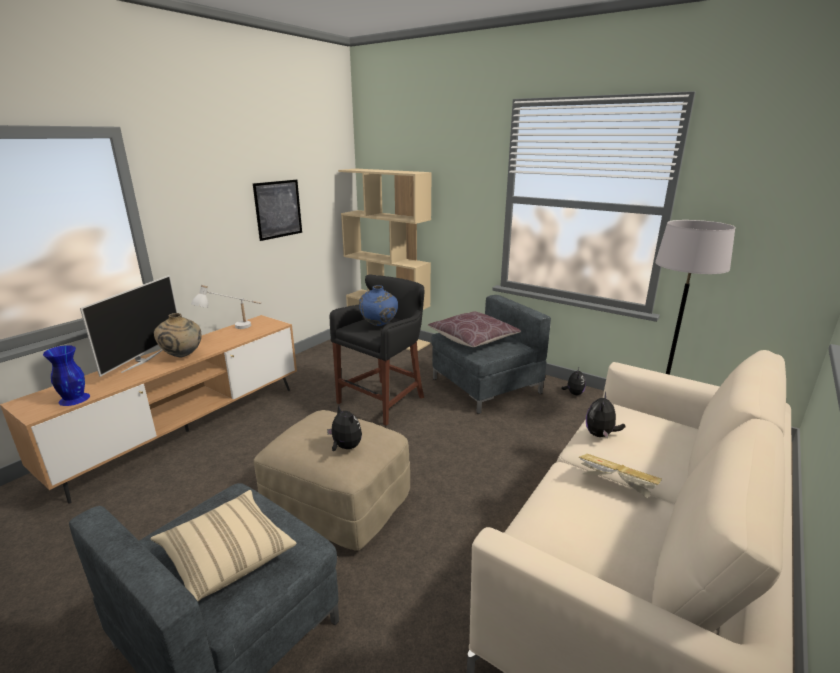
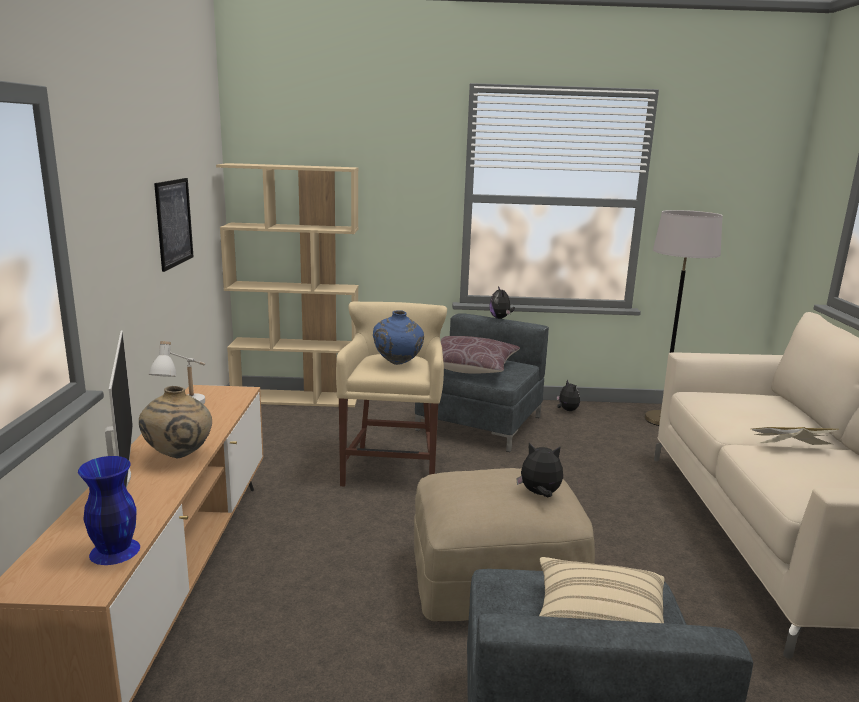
camera: 35 degrees left, 5 degrees down
(384, 400) = (392, 466): black stool -> beige stool
(600, 435) = (726, 415): plush toy -> plush toy (500, 318)

